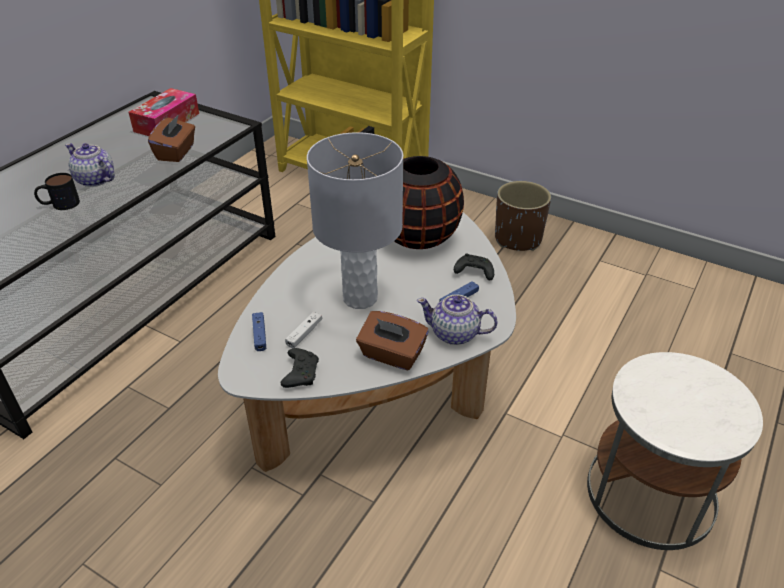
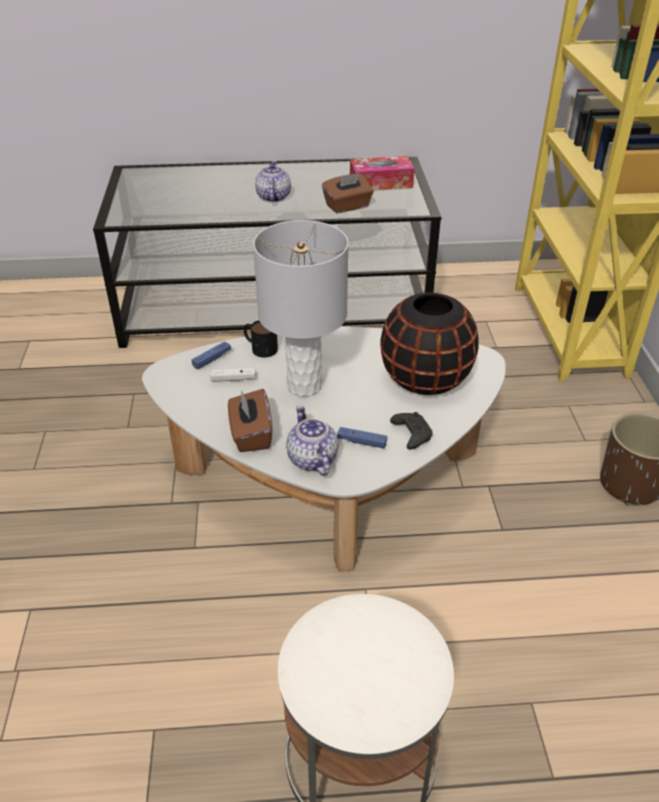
camera: 55 degrees right, 0 degrees up
(59, 204) = (231, 201): mug -> mug (259, 347)
(300, 373) = (188, 398): black game controller -> none

